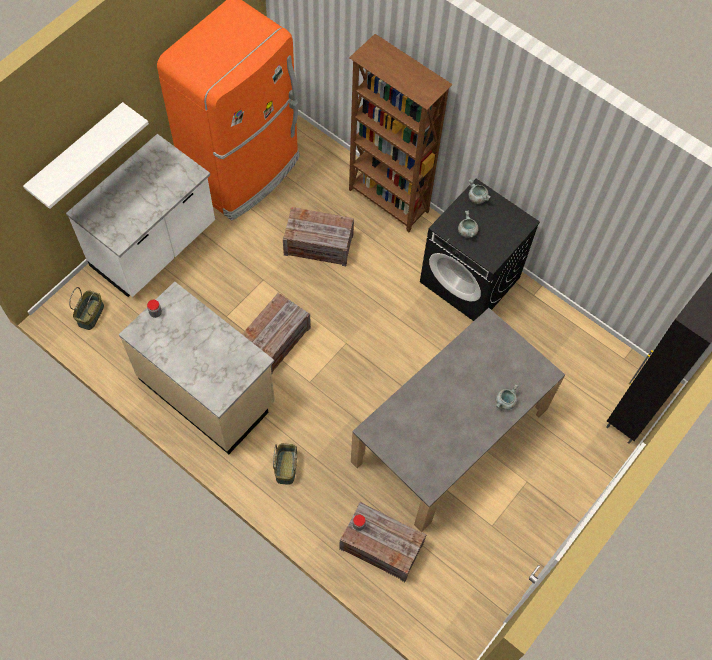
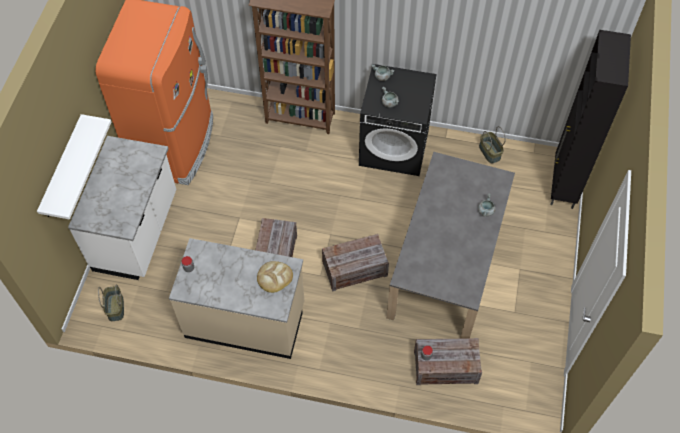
camera: 25 degrees left, 5 degrees down
(233, 365) = (274, 277): none -> bread
(285, 467) = (340, 346): basket -> basket (489, 152)
(319, 244) = (267, 173): crate -> crate (355, 269)

